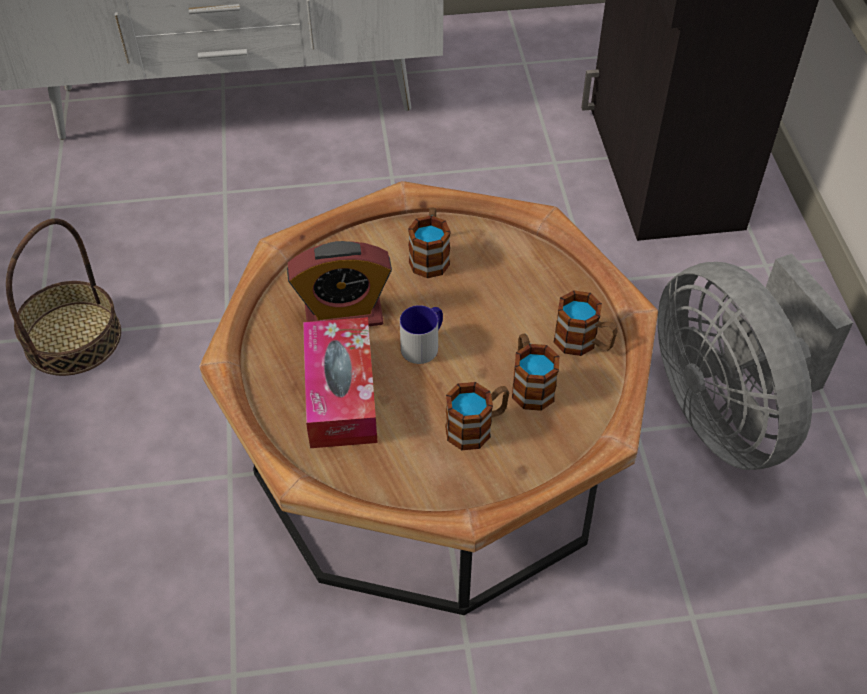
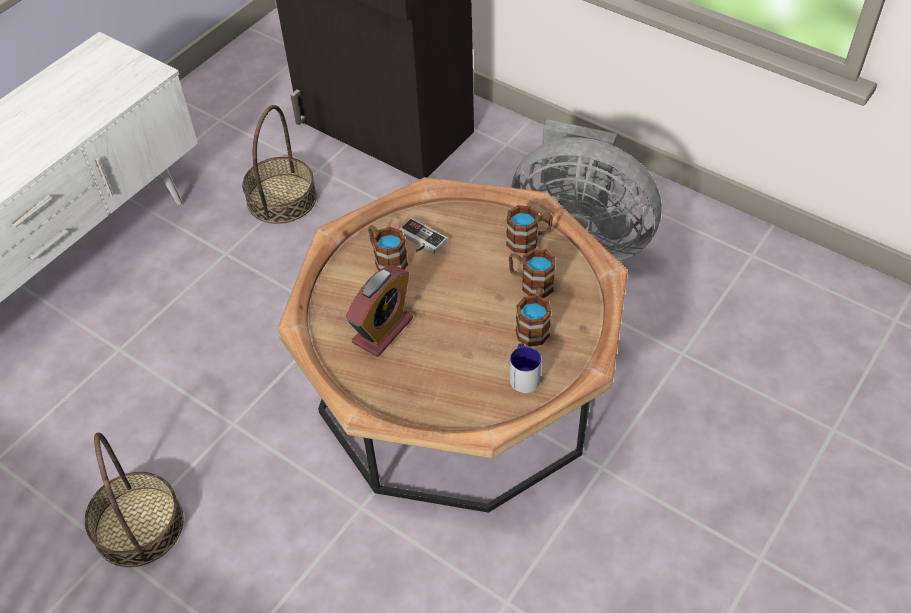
camera: 45 degrees left, 0 degrees up
(341, 394) = (441, 372): tissue box -> none
(424, 344) = (449, 309): mug -> mug (523, 375)
(480, 263) = (419, 241): none -> game controller
(492, 165) = (282, 198): none -> basket

